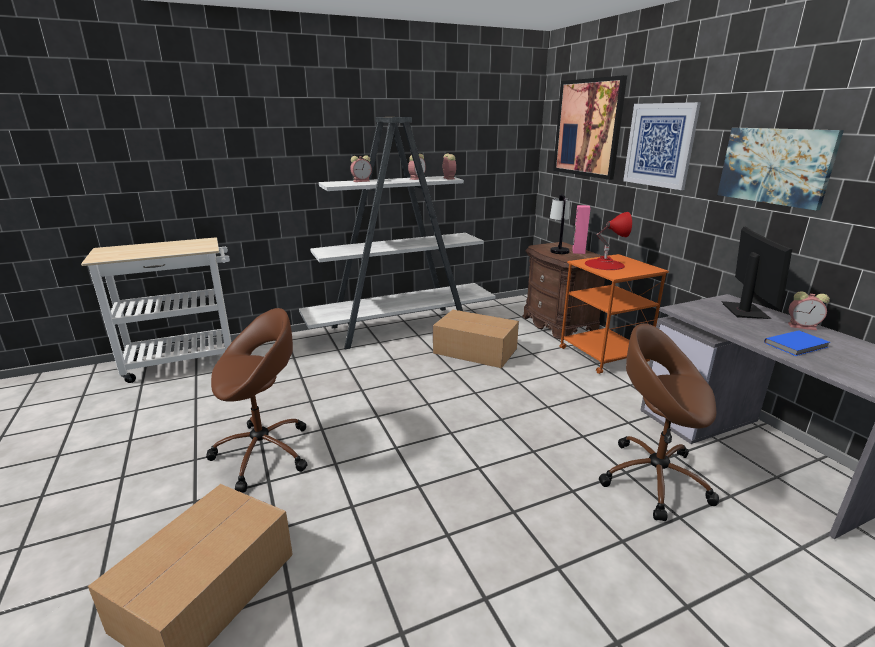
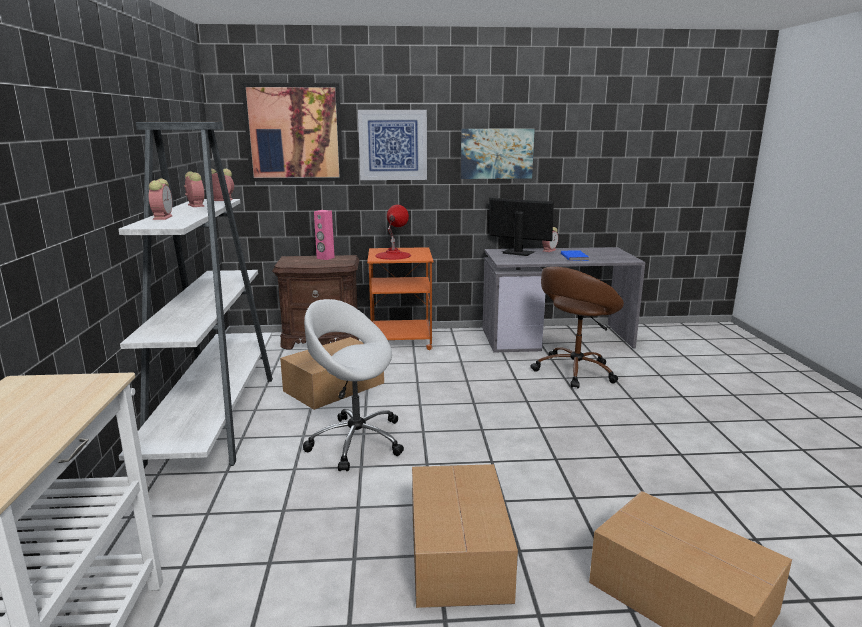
camera: 70 degrees left, 5 degrees down
(265, 452) = (459, 551): brown office chair -> cardboard box
(395, 379) = (355, 441): none -> white office chair
(557, 249) = (306, 261): table lamp -> none

